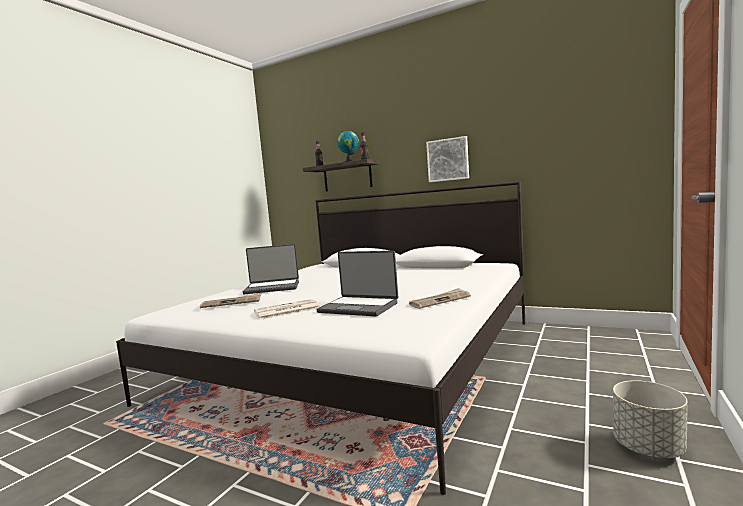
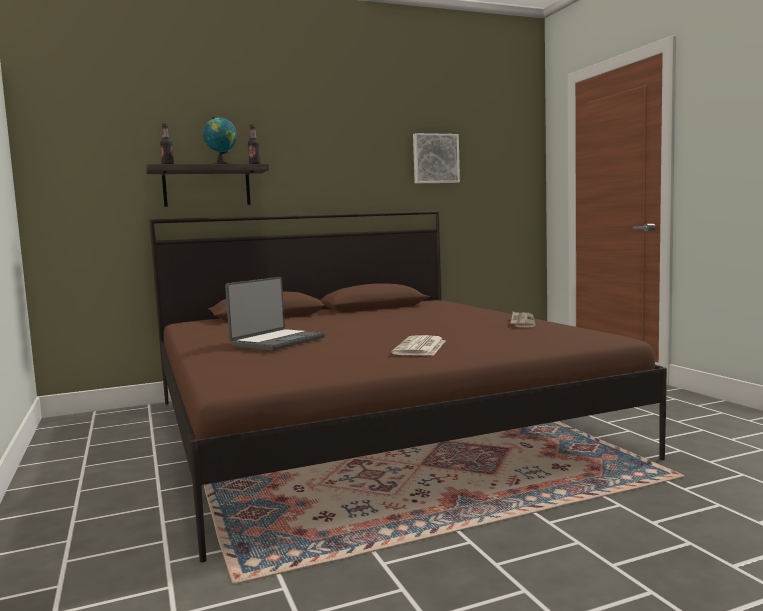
camera: 50 degrees left, 0 degrees up
(232, 302) = (315, 354): newspaper -> none
(358, 358) = (369, 426): white bed -> brown bed
(359, 307) = (479, 334): laptop -> none
(448, 160) = (357, 178): picture -> picture (435, 158)
(648, 448) = (679, 405): grey planter -> none

